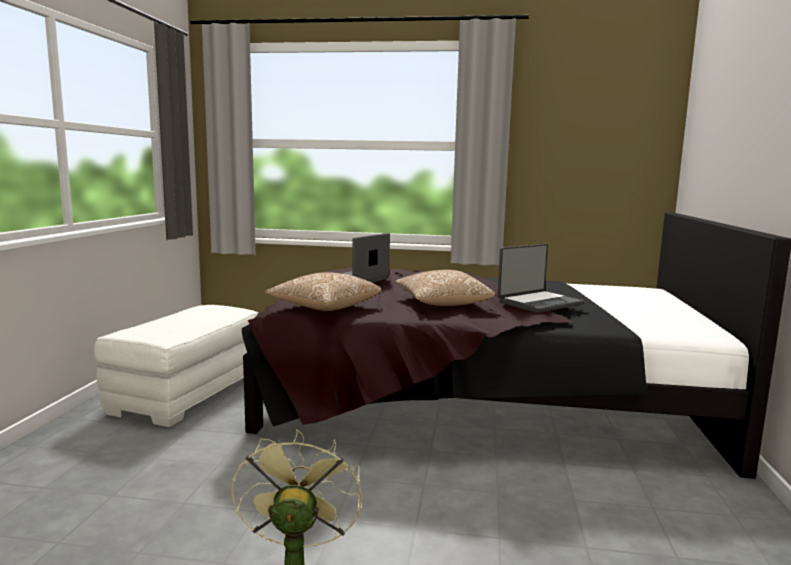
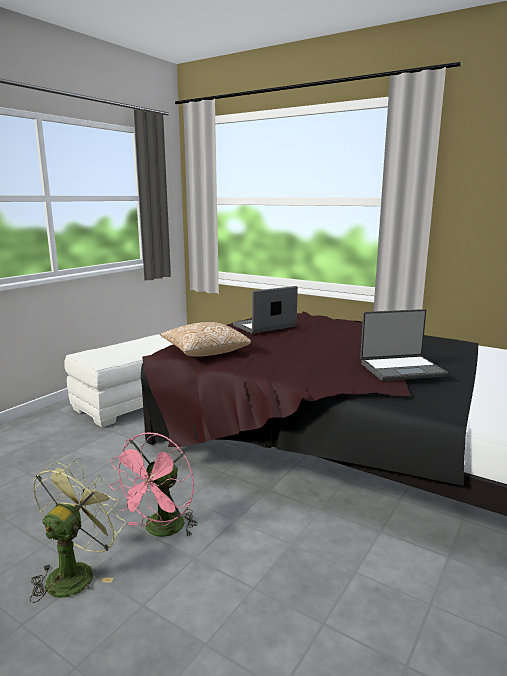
camera: 25 degrees right, 5 degrees up
(354, 514) = (161, 531): none -> pink fan
(442, 303) = (307, 359): pillow -> none

